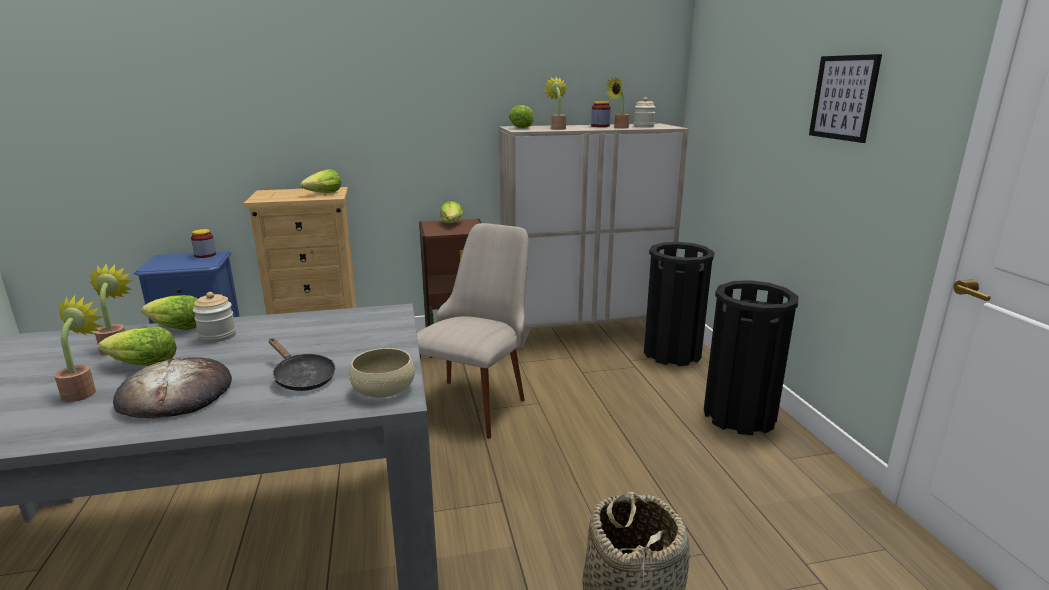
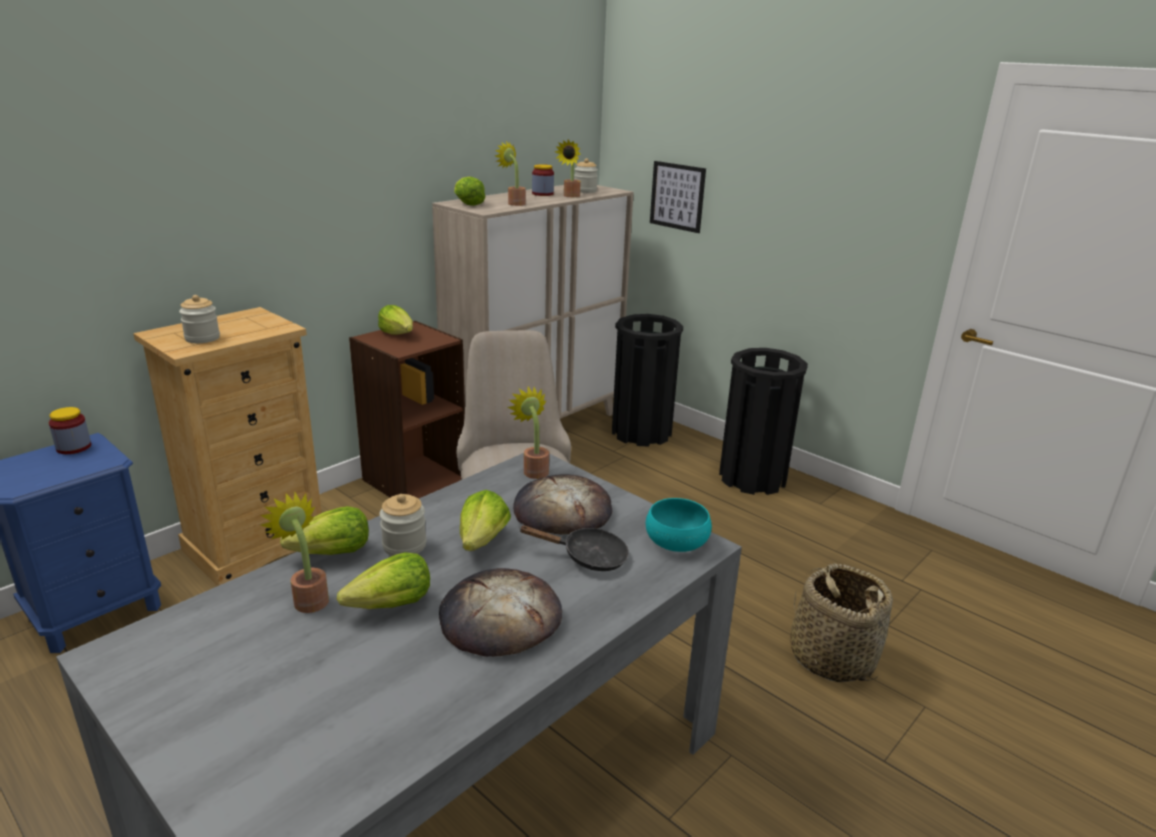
camera: 35 degrees left, 5 degrees up
(84, 391) = (391, 655): potted plant -> potted plant (533, 470)
(280, 196) = (202, 338): none -> jar
(324, 193) = (257, 324): lettuce -> lettuce (483, 540)
(347, 344) = (562, 510): none -> bread
(383, 389) = (676, 541): beige bowl -> turquoise bowl
(843, 98) = (831, 174): picture -> picture (677, 196)

